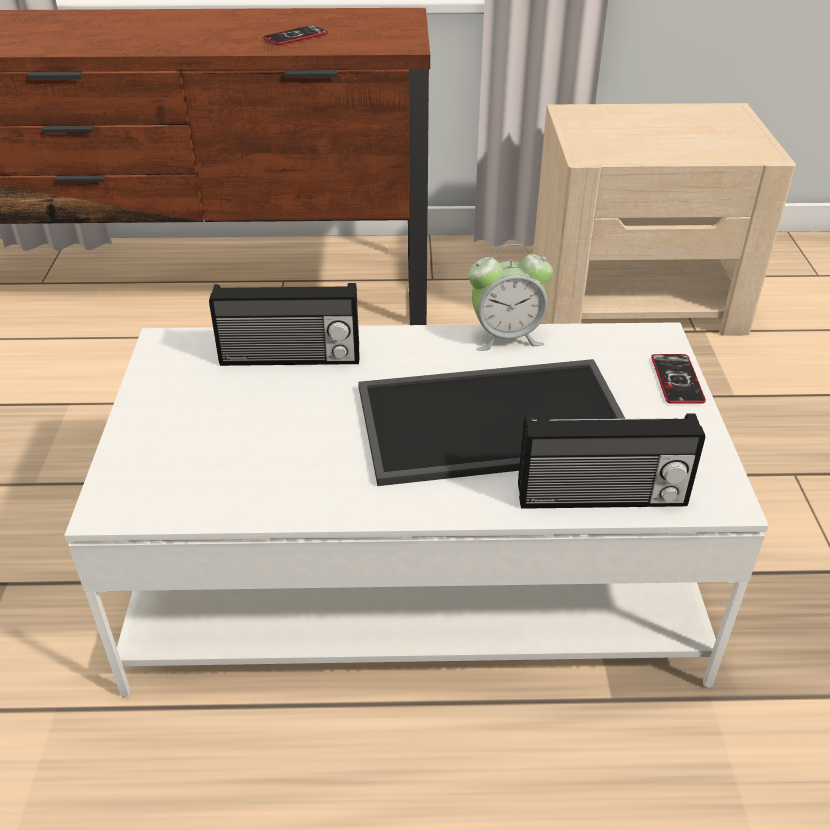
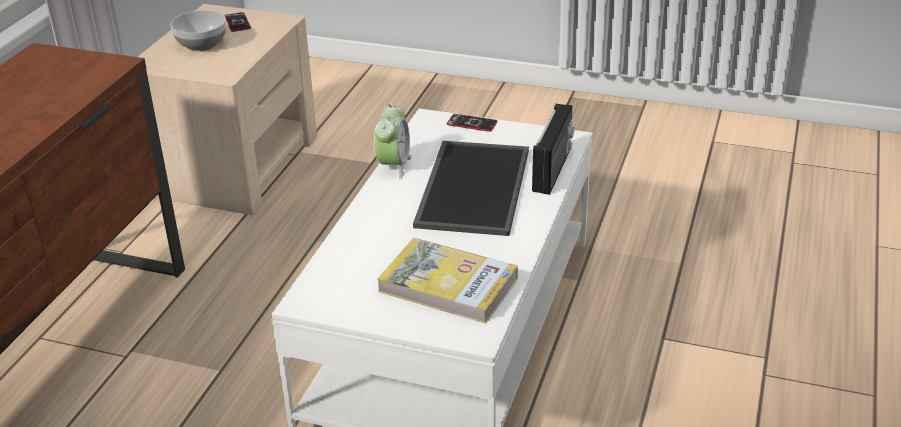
camera: 70 degrees left, 5 degrees down
(230, 451) = (448, 285): none -> book
(290, 358) = (361, 250): radio -> none
(295, 37) = (38, 103): phone -> phone (237, 23)
(645, 126) = (201, 44): none -> bowl

